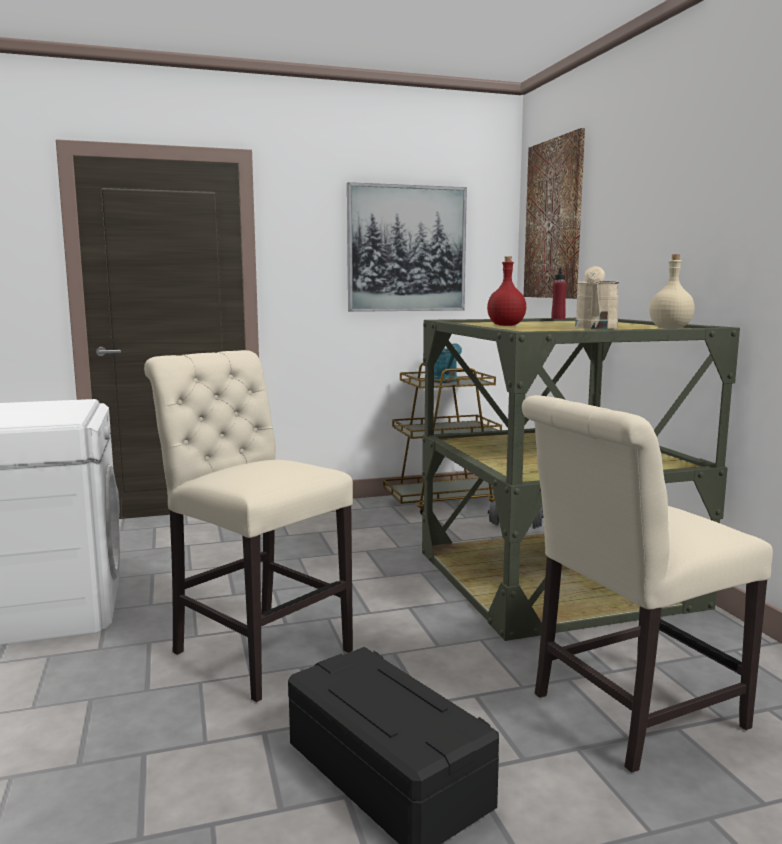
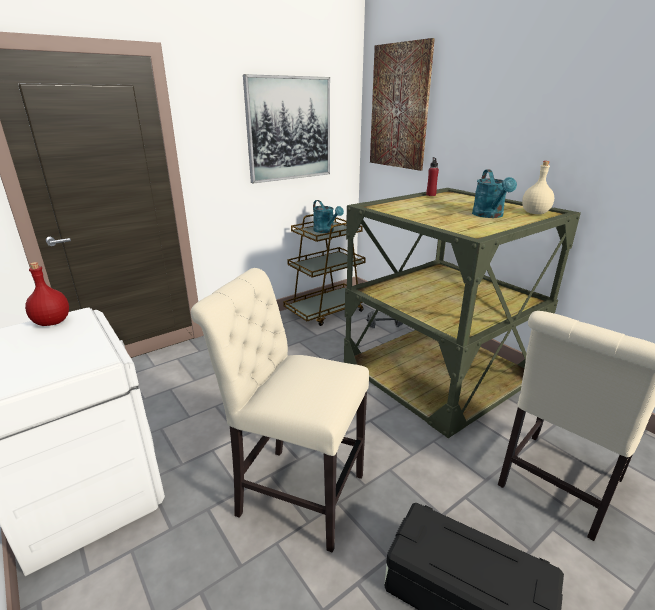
camera: 20 degrees left, 15 degrees up
(506, 325) = (421, 213): red bottle -> red bottle (52, 322)
(596, 328) = (490, 215): beige watering can -> turquoise watering can

